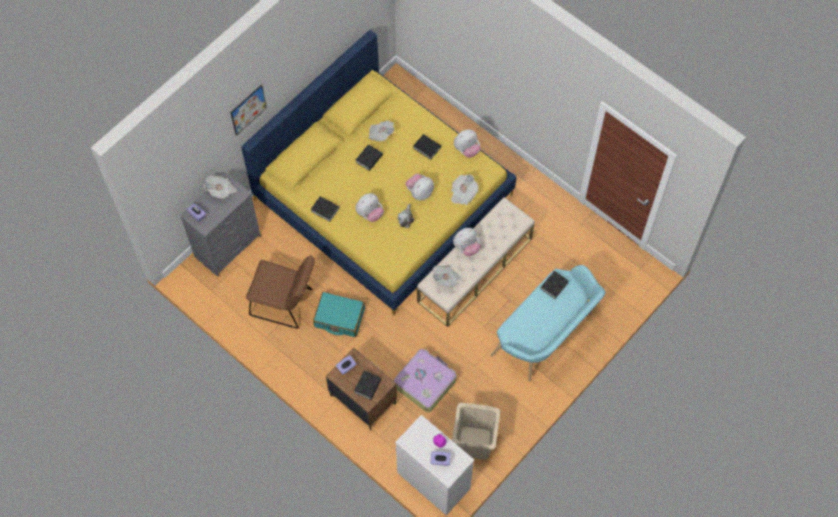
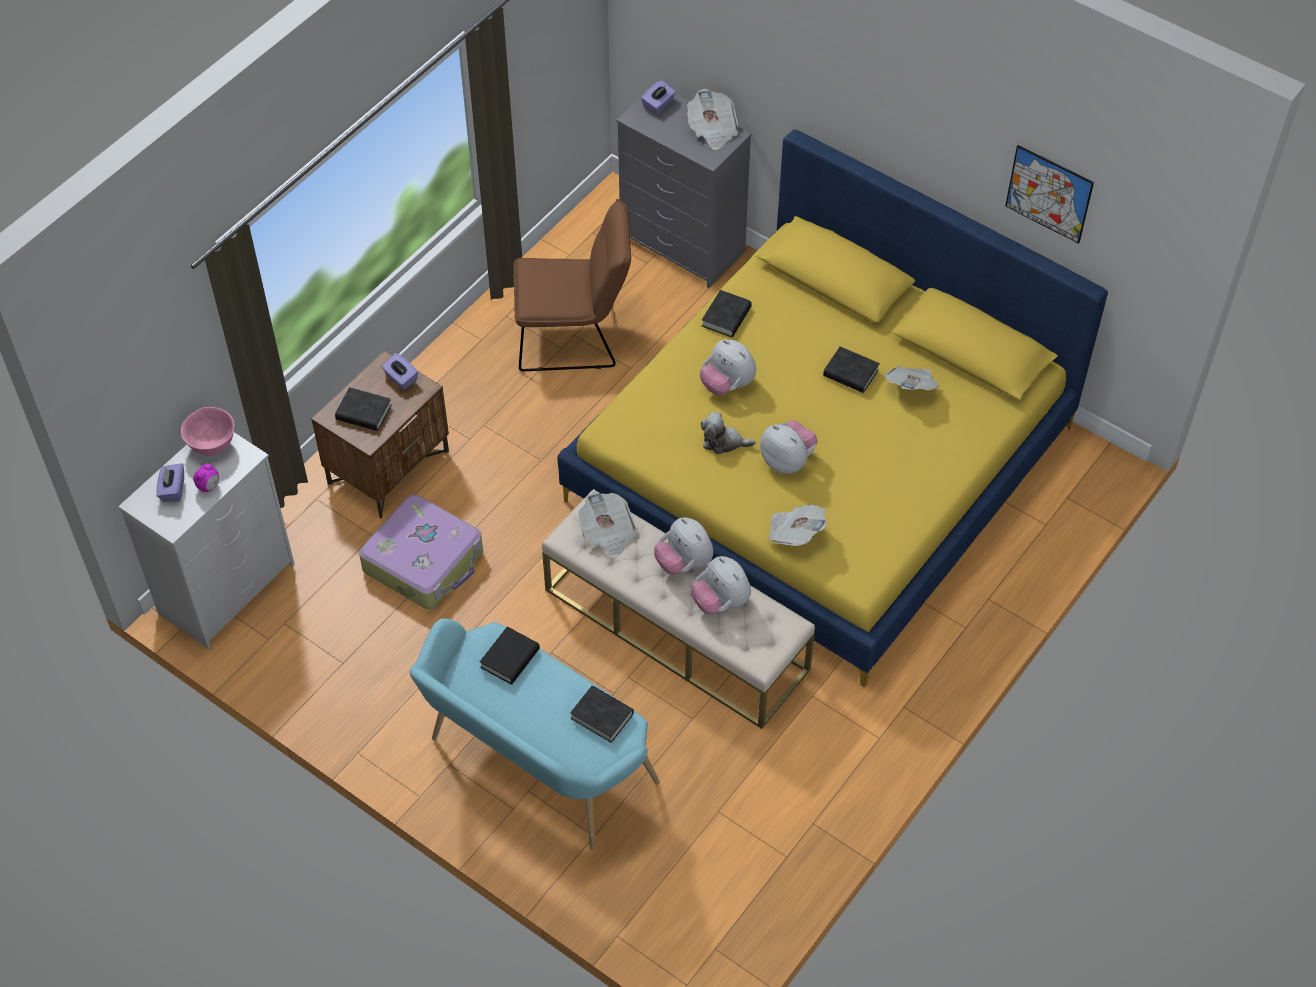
camera: 85 degrees right, 10 degrees down
(248, 110) = (833, 82): picture -> picture (1049, 194)
(285, 303) = (575, 337): brown chair -> brown chair turned 105 degrees counterclockwise
(339, 318) = (552, 418): turquoise suitcase -> none
(412, 442) = (212, 444): none -> pink bowl
(427, 148) = (894, 465): black book -> black book (510, 658)
(467, 150) = (903, 534): plush toy -> plush toy (720, 602)
(473, 443) = (301, 649): beige laundry basket -> none

